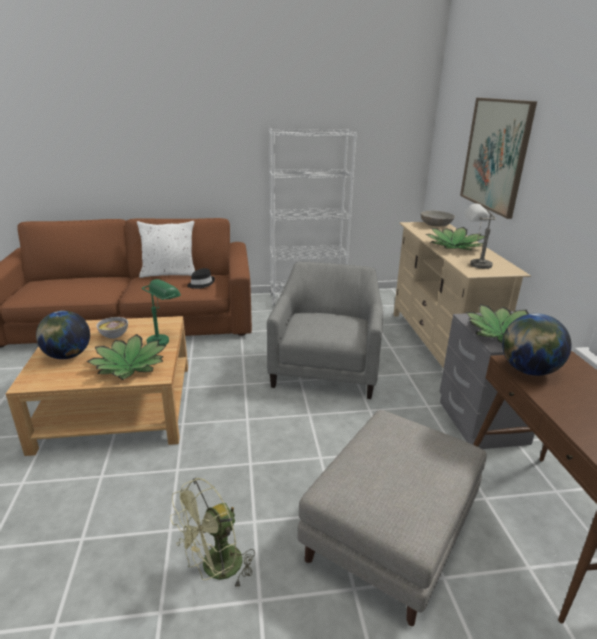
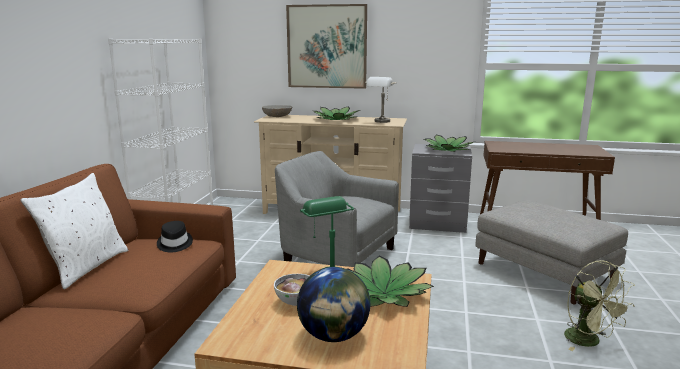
camera: 70 degrees left, 10 degrees down
(528, 370) = (508, 149): globe -> none

